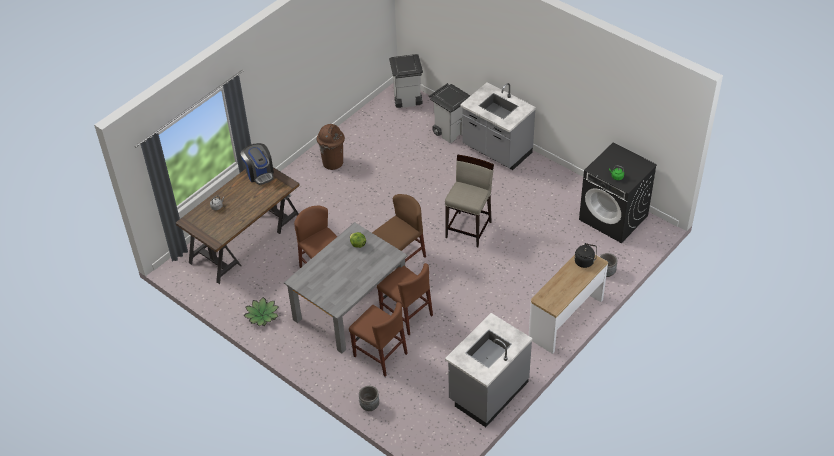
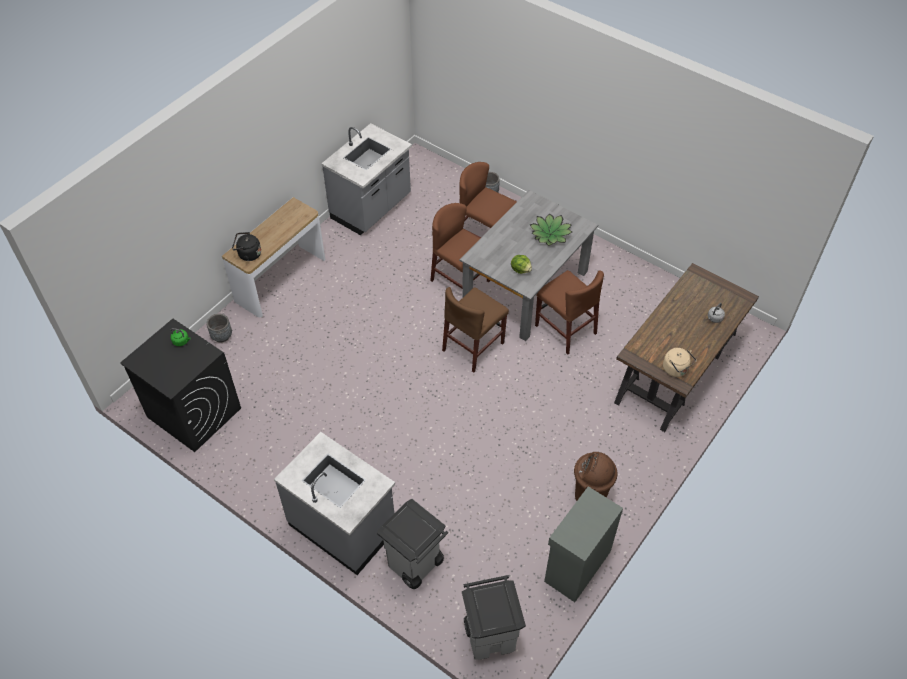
camera: 175 degrees right, 5 degrees up
(259, 173) = (676, 370): coffee machine -> beige kettle
(262, 315) = (623, 275): potted plant -> potted plant (550, 234)
(350, 129) = (576, 566): none -> grey cabinet
(469, 229) = (387, 390): beige stool -> none

